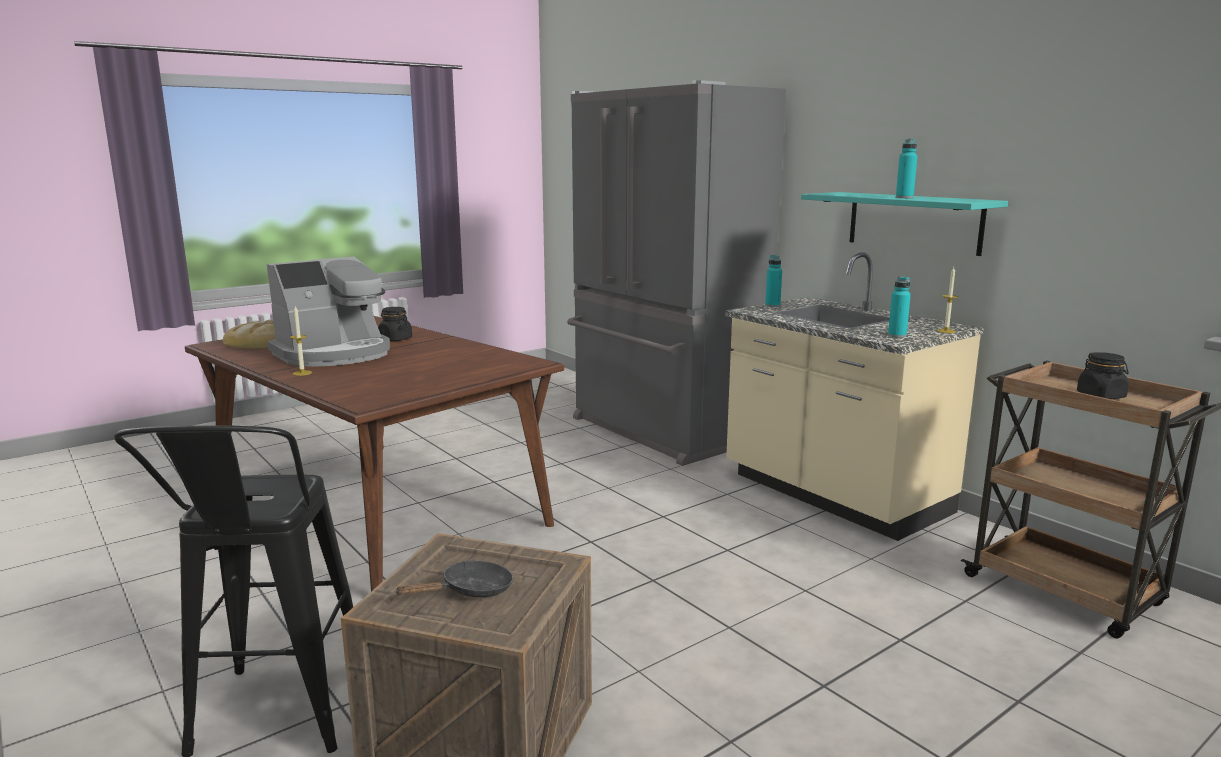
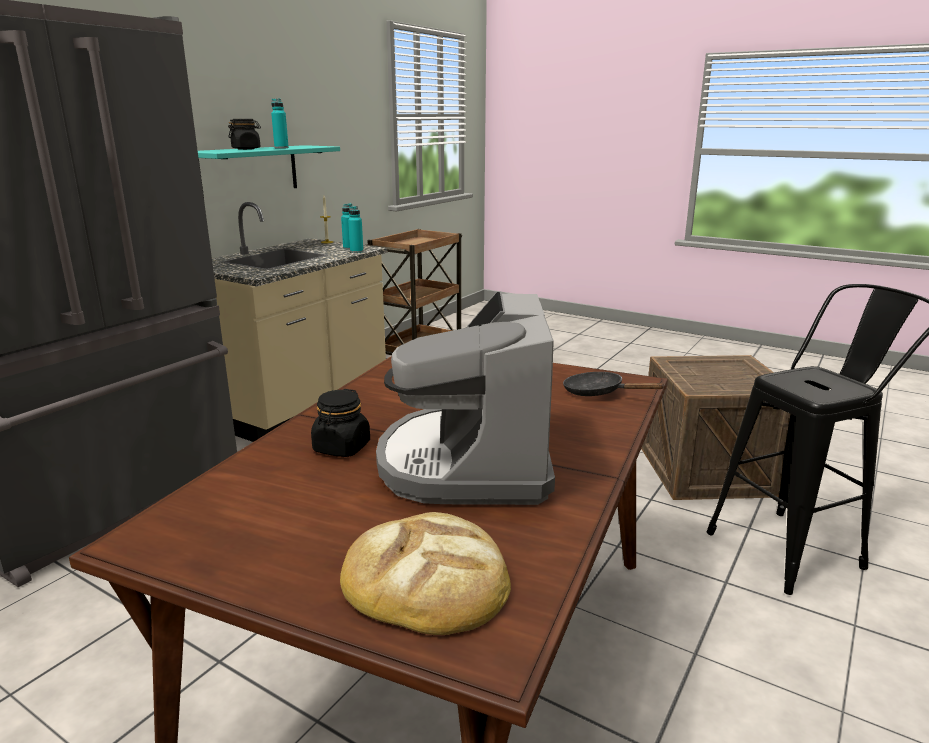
camera: 110 degrees left, 5 degrees up
(302, 373) = (582, 448): candle -> none
(334, 354) = (468, 462): coffee machine -> coffee machine turned 120 degrees counterclockwise
(471, 591) = (724, 376): black frying pan -> black frying pan (598, 393)
(772, 305) = (228, 271): turquoise bottle -> turquoise bottle (356, 251)
(1101, 396) = (414, 243): black jar -> black jar (246, 149)

